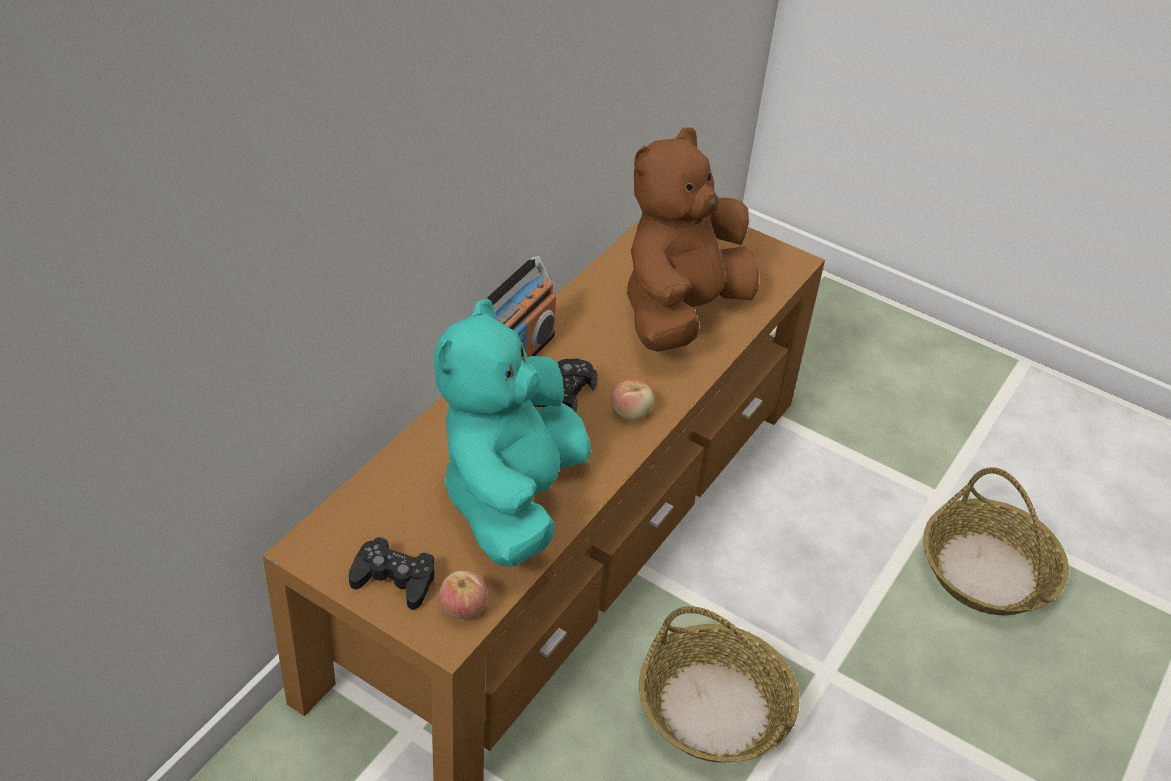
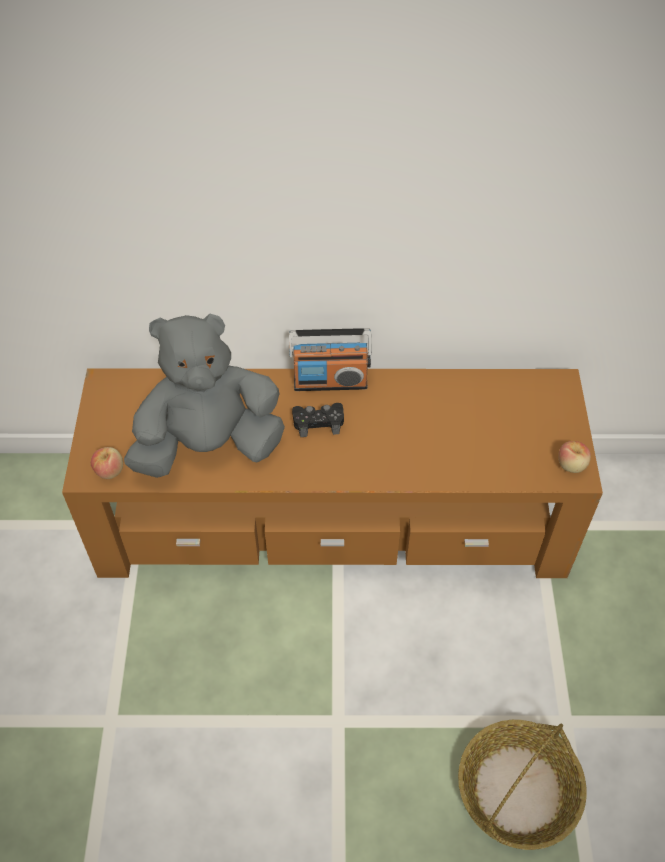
camera: 60 degrees right, 10 degrees up
(394, 579) = (109, 430): black game controller -> none
(511, 498) = (209, 445): turquoise plush toy -> grey plush toy
(631, 413) = (331, 463): apple -> apple (571, 465)
(680, 312) = (454, 439): brown plush toy -> none
(715, 709) = (260, 669): basket -> none

